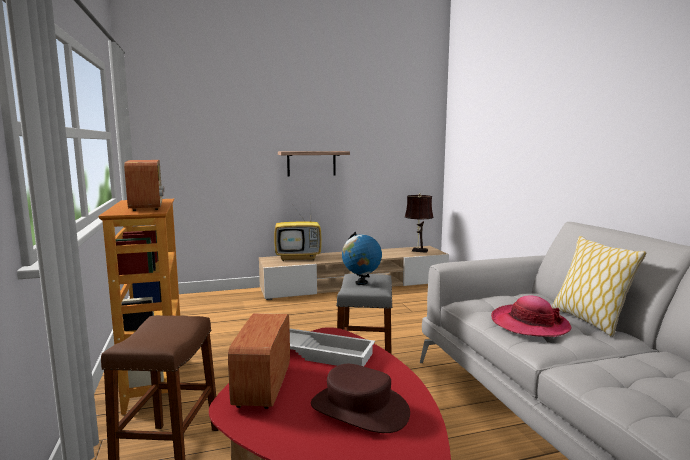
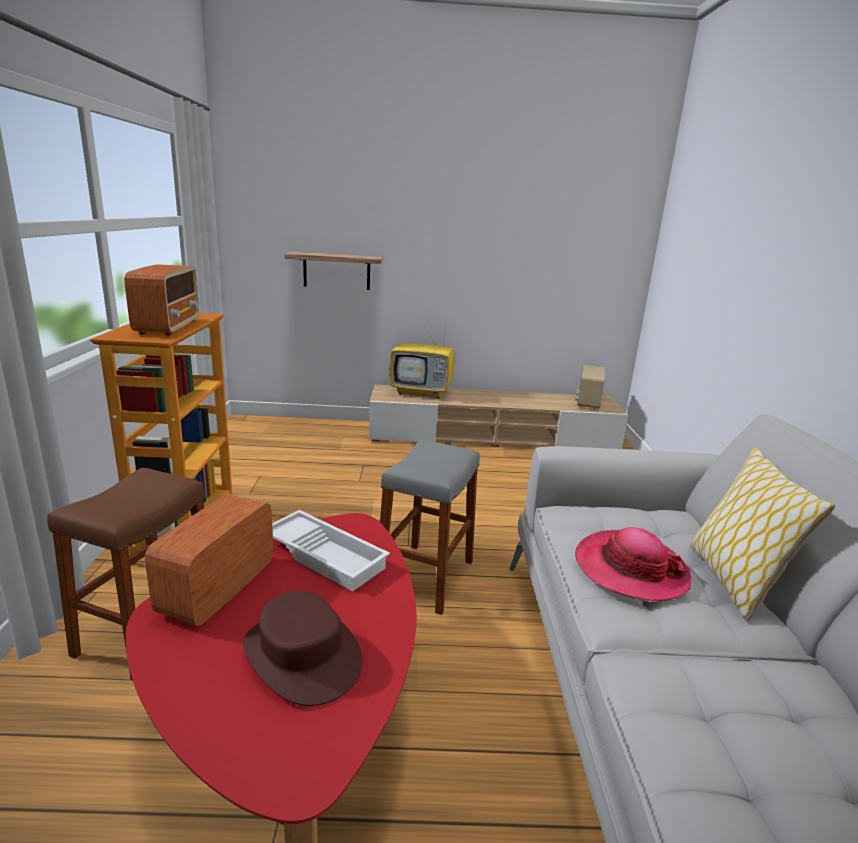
camera: 15 degrees right, 10 degrees up
(311, 163) = (452, 268): shelf -> shelf (336, 271)
(361, 283) = (427, 459): globe -> none
(418, 250) = (587, 403): brown table lamp -> radio

